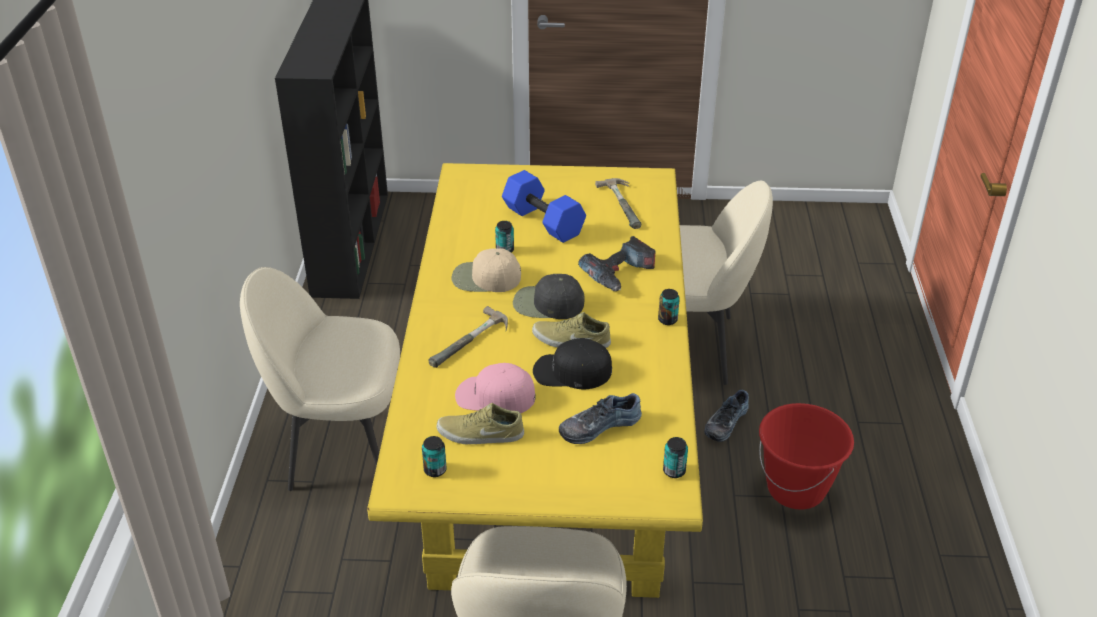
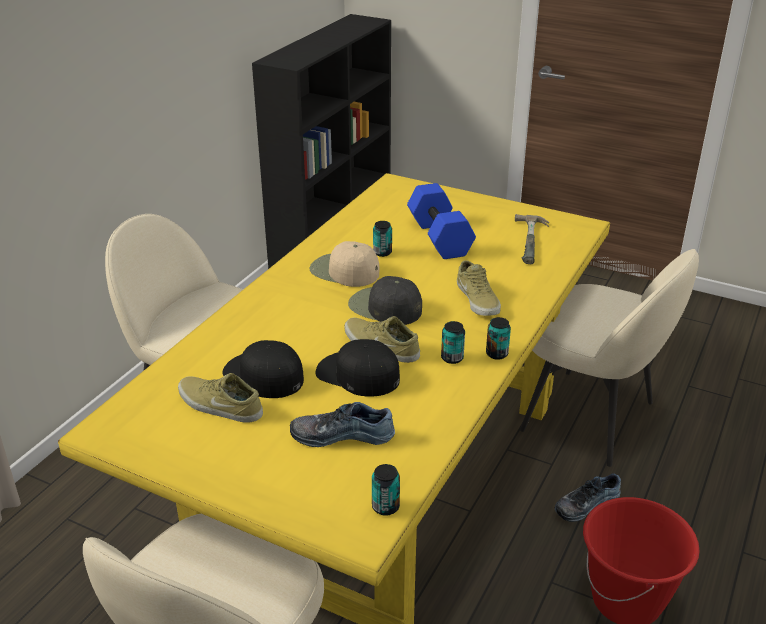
camera: 25 degrees right, 5 degrees down
(435, 470) = (148, 425): can -> can (452, 358)
(472, 343) = (283, 322): hammer -> none
(495, 396) = (263, 375): pink cap -> black cap
(619, 274) = (479, 299): power drill -> beige shoe

